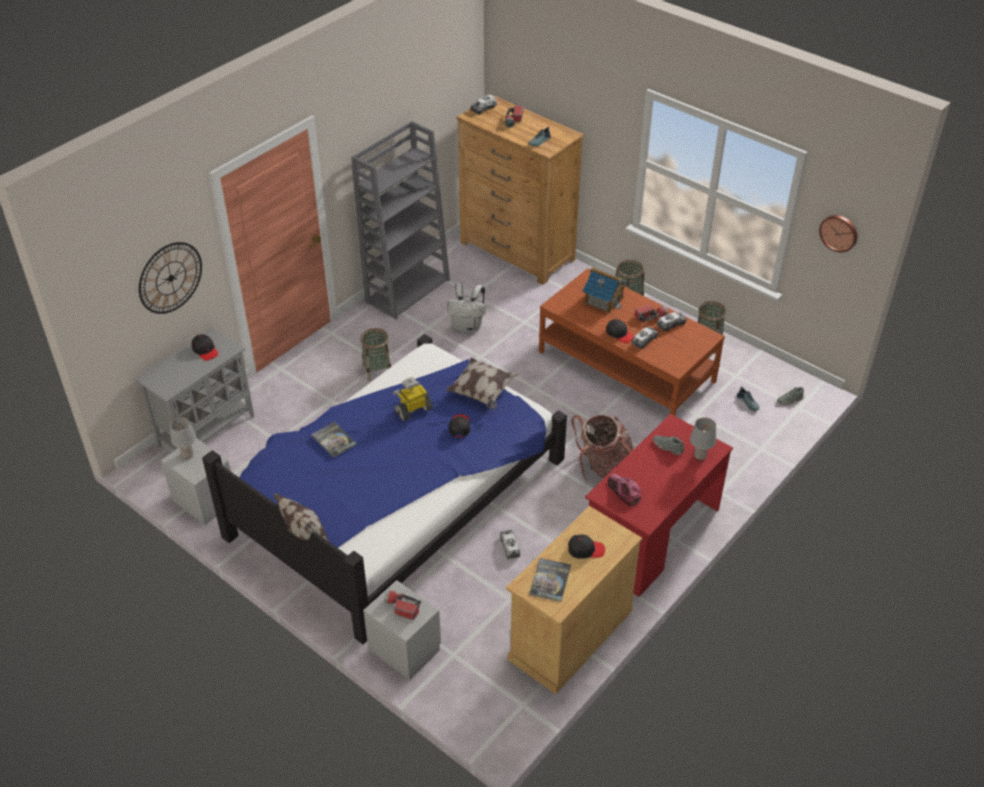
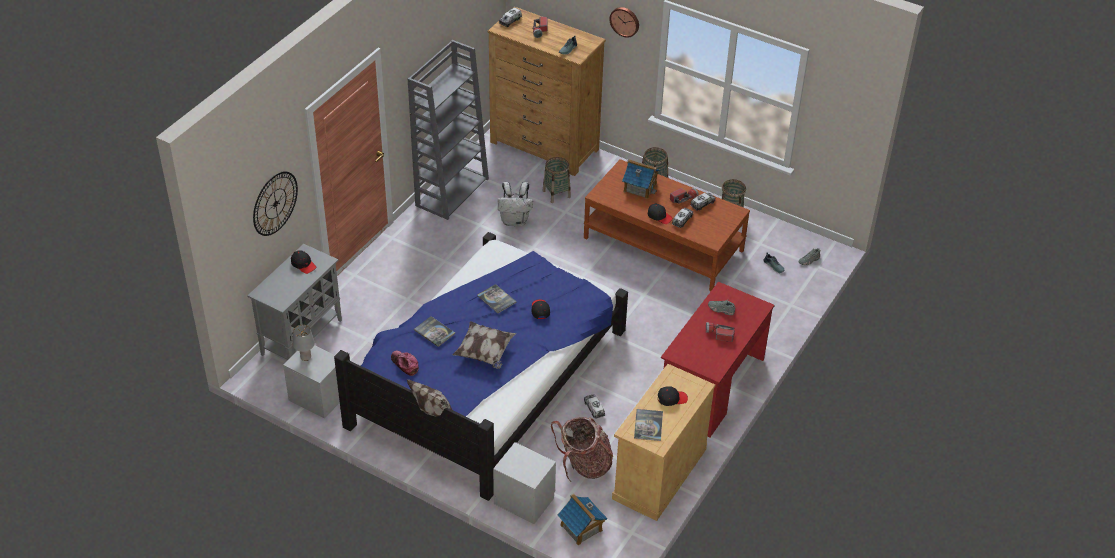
camera: 10 degrees left, 0 degrees up
(377, 370) = (442, 268): basket -> basket (556, 194)
(401, 607) = (524, 463): flashlight -> flashlight (719, 334)
(413, 409) = (496, 299): toy robot -> book
(464, 692) = (581, 528): none -> toy house
(482, 392) = (552, 279): pillow -> pillow (484, 353)
(604, 467) = (660, 334): backpack -> backpack (584, 465)
(624, 491) = (692, 349): cap -> cap (405, 364)
(700, 456) = (749, 314): grey table lamp -> none
(839, 232) = (840, 114): wall clock -> wall clock (625, 21)

